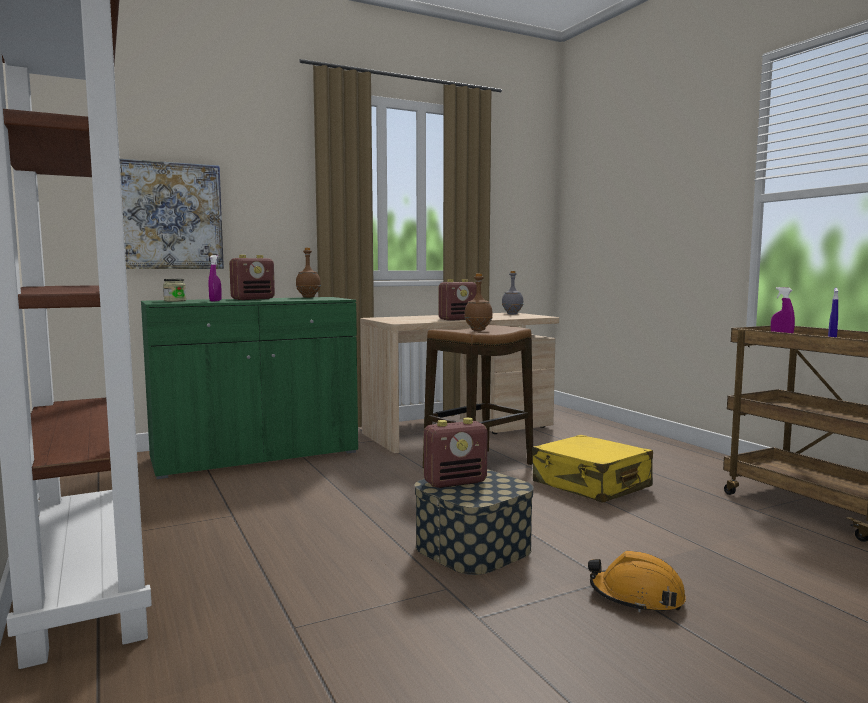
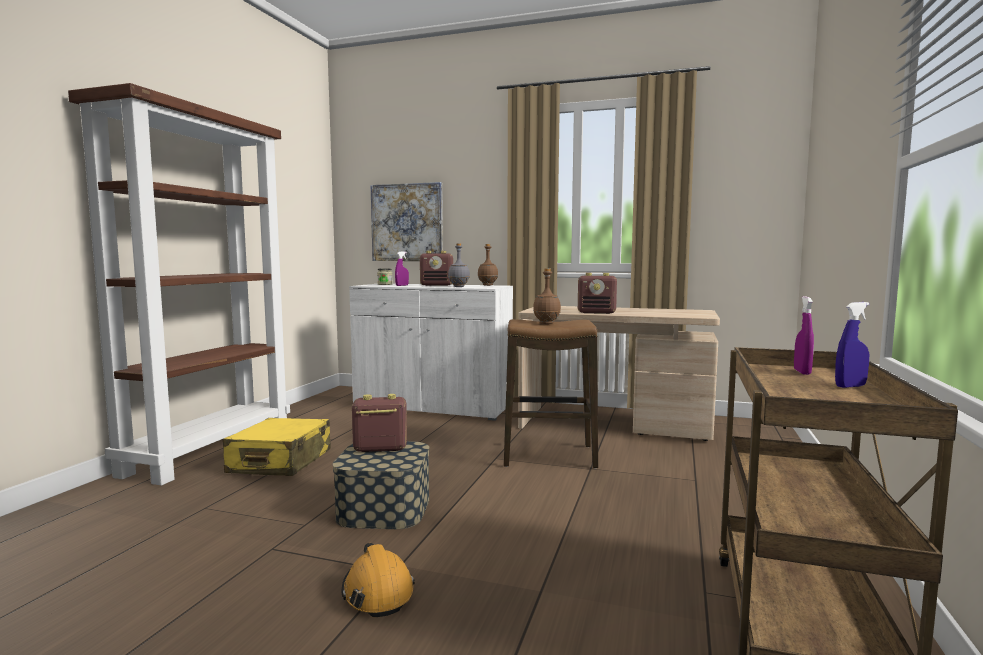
camera: 45 degrees right, 0 degrees up
(255, 456) = (433, 407): green cabinet -> white cabinet
(455, 482) = (379, 449): radio -> radio turned 150 degrees clockwise
(512, 314) = (693, 311): grey bottle -> grey bottle (458, 287)
(591, 485) = (598, 502): yellow suitcase -> yellow suitcase (280, 462)

